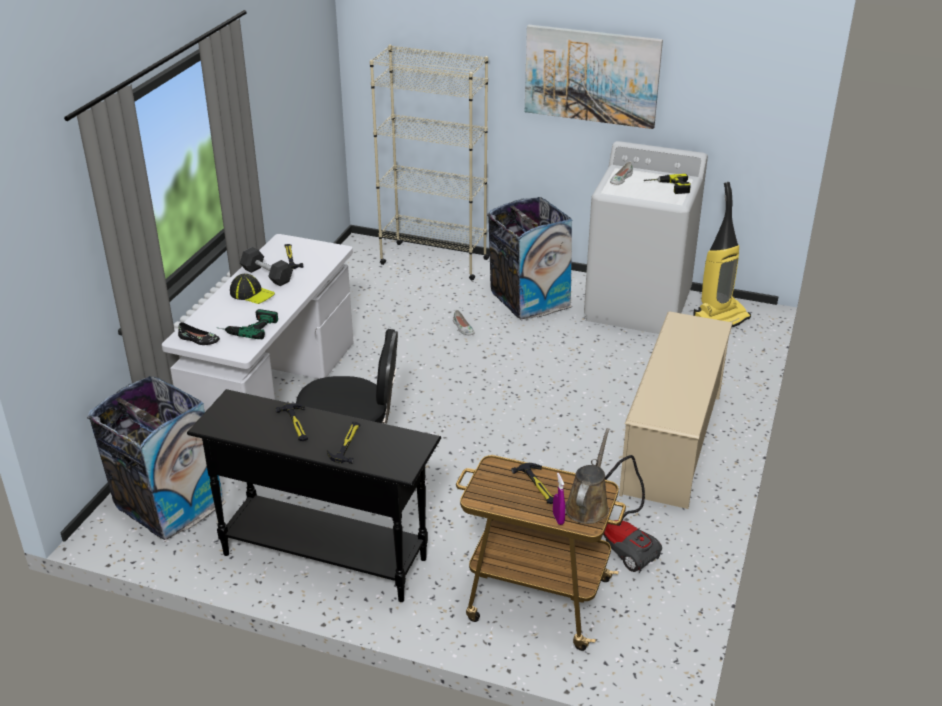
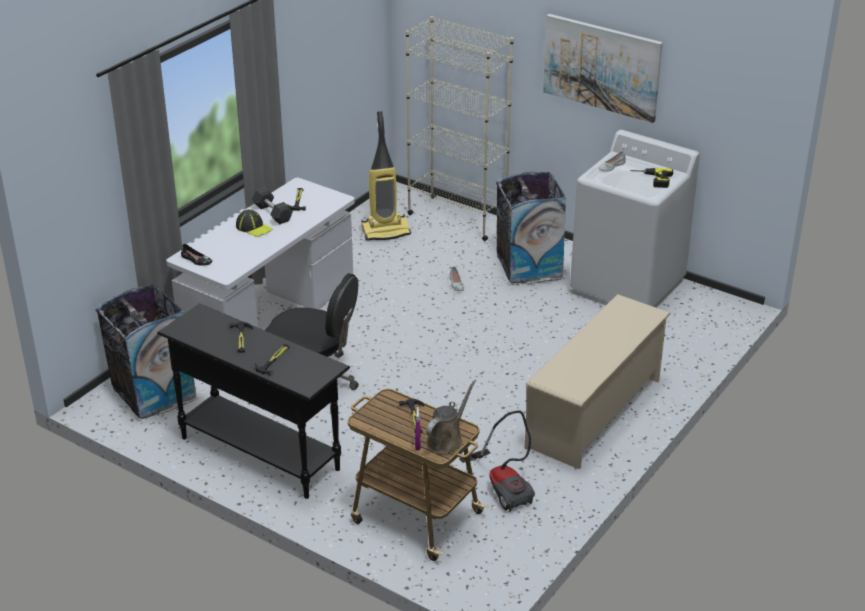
camera: 15 degrees right, 0 degrees up
(247, 327) = (238, 255): power drill -> none
(720, 318) = (700, 309): vacuum cleaner -> vacuum cleaner (386, 231)

